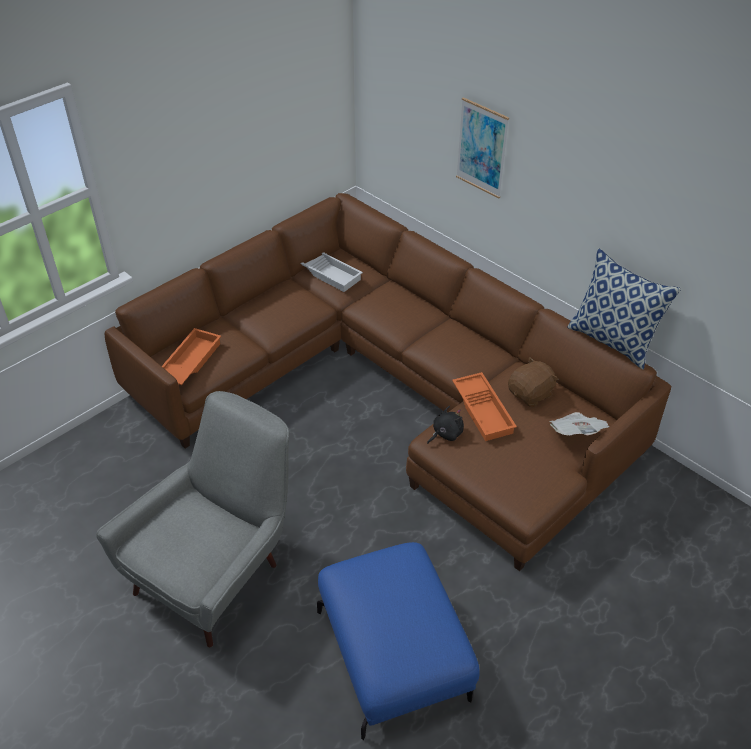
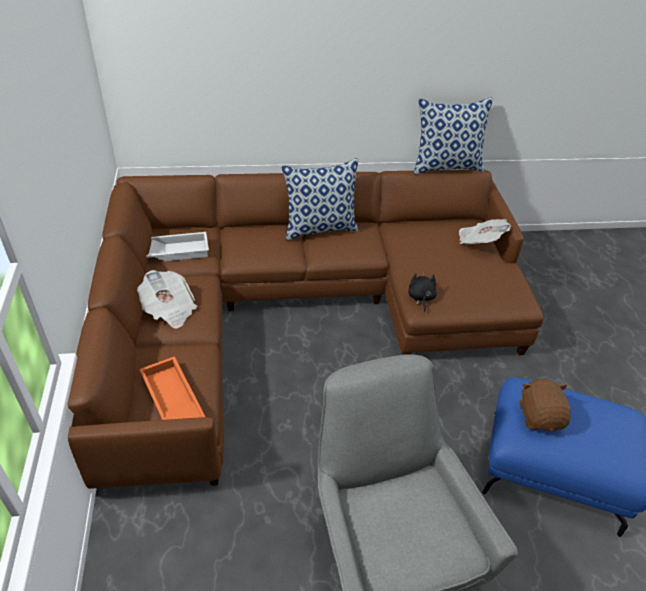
camera: 55 degrees left, 0 degrees up
(268, 309) = (169, 309): none -> newspaper
(457, 328) = (320, 228): none -> pillow
(482, 148) = (280, 60): picture -> none
(484, 410) = (419, 265): orange tray -> none
(531, 394) = (423, 237): brown plush toy -> brown plush toy (539, 416)

